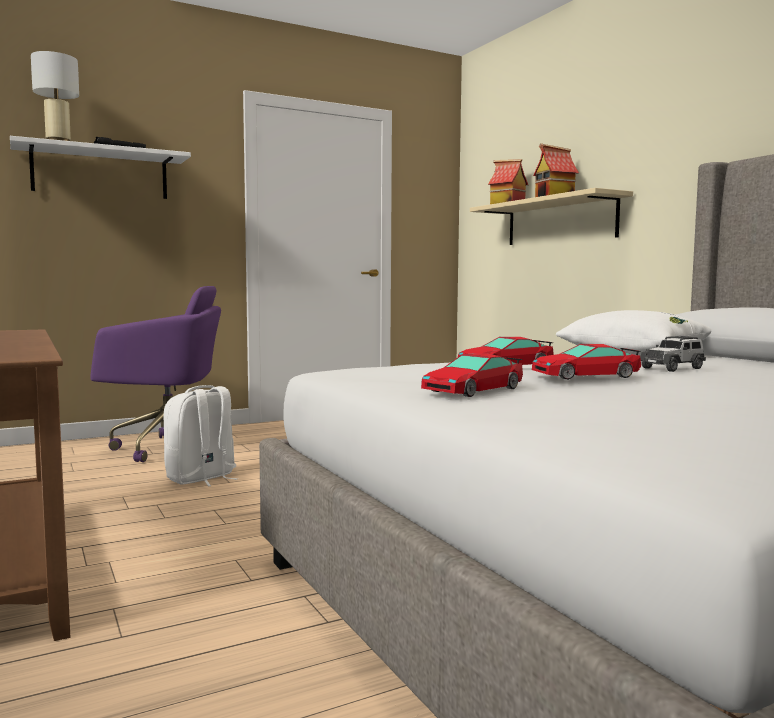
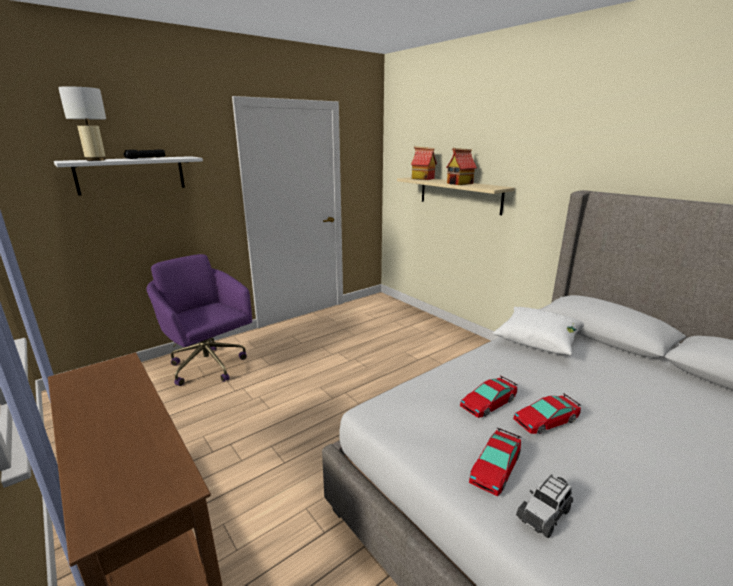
camera: 10 degrees left, 15 degrees up
(163, 448) = (210, 368): purple office chair -> purple office chair turned 120 degrees counterclockwise
(201, 478) = (249, 405): white backpack -> none
(673, 368) = (580, 382): toy car -> toy car (544, 513)

